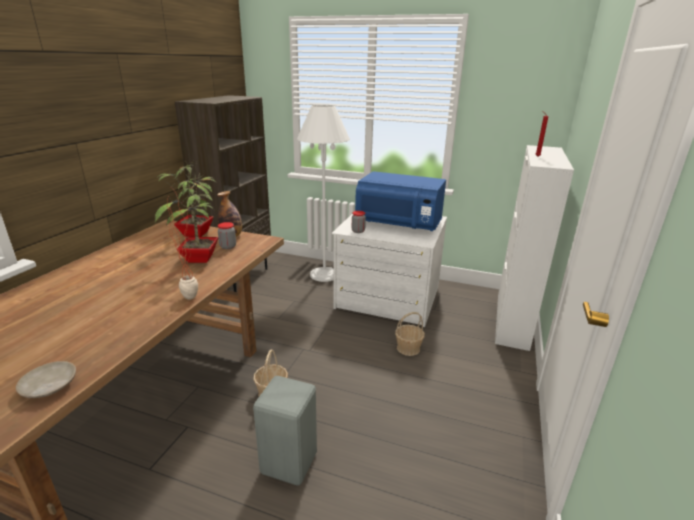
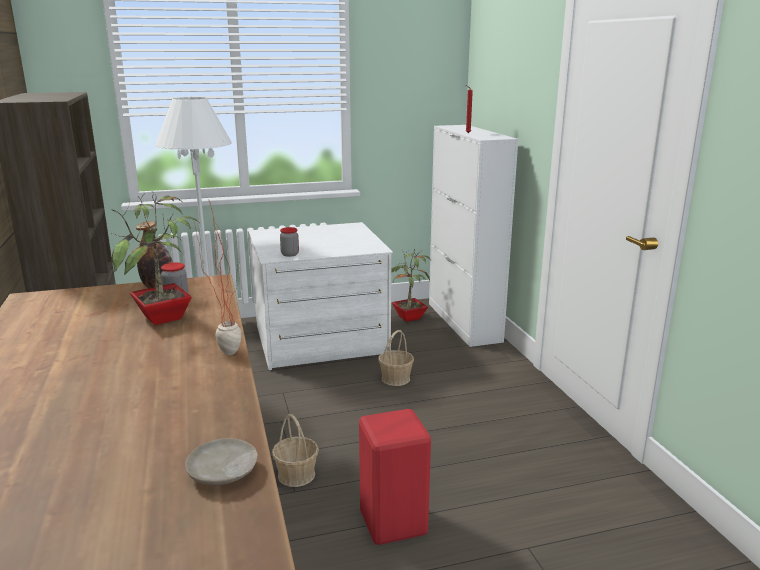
camera: 35 degrees left, 5 degrees down
(194, 234) = (97, 298): potted plant -> potted plant (408, 318)
(289, 464) = (395, 523): grey stool -> red stool
(399, 224) = (323, 238): blue microwave -> none

